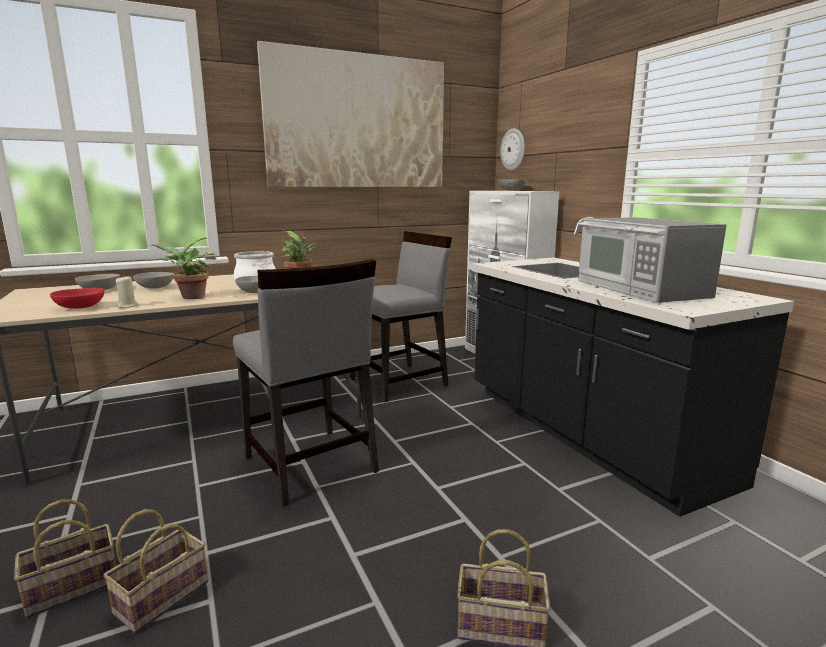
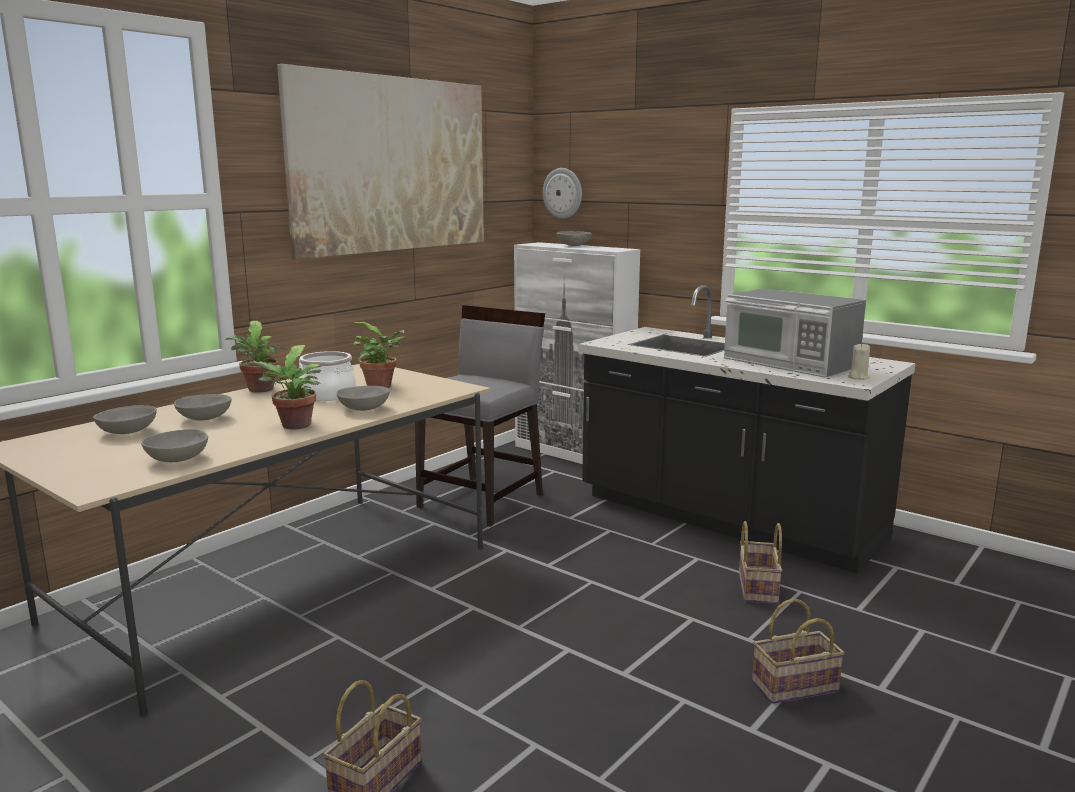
camera: 25 degrees left, 0 degrees up
(80, 307) = (177, 460): red bowl -> grey bowl
(128, 306) = (240, 448): beige candle -> beige candle (858, 377)
(163, 595) = (483, 756): basket -> basket (756, 587)
(225, 276) = (260, 390): none -> potted plant
(309, 465) = (485, 609): grey chair -> none

